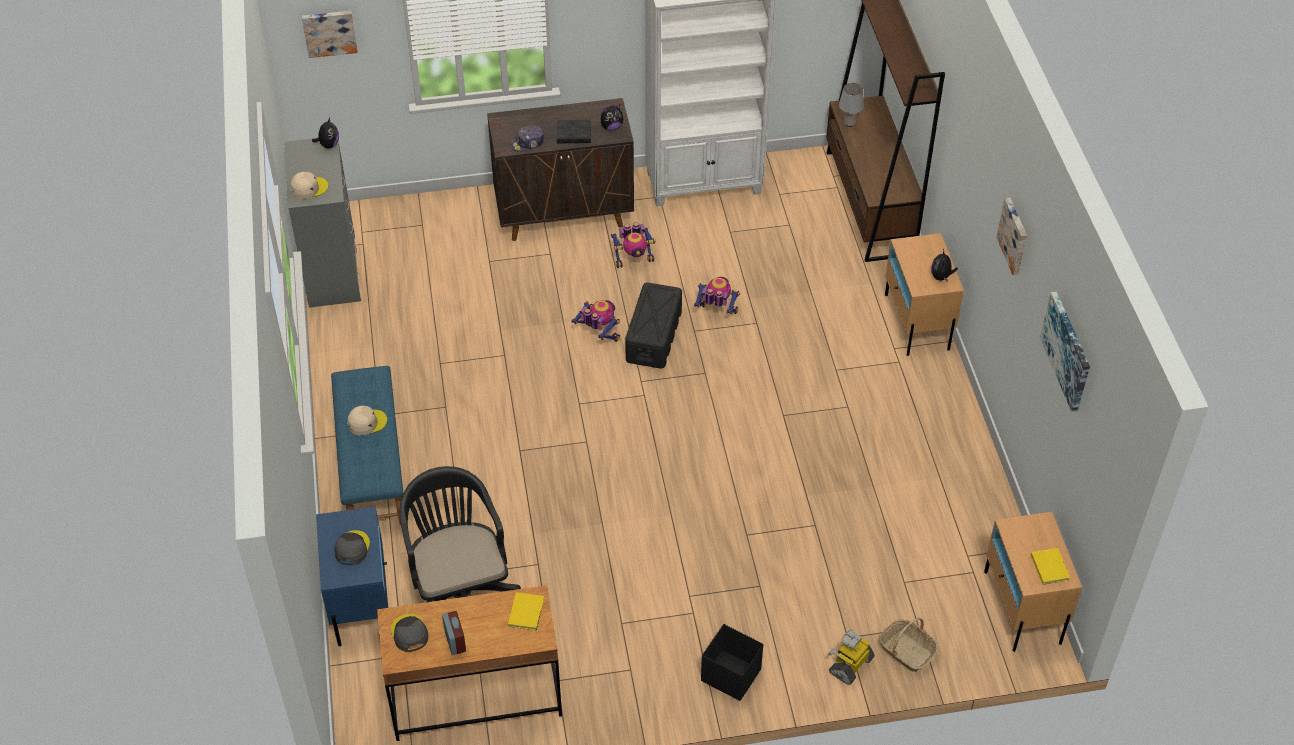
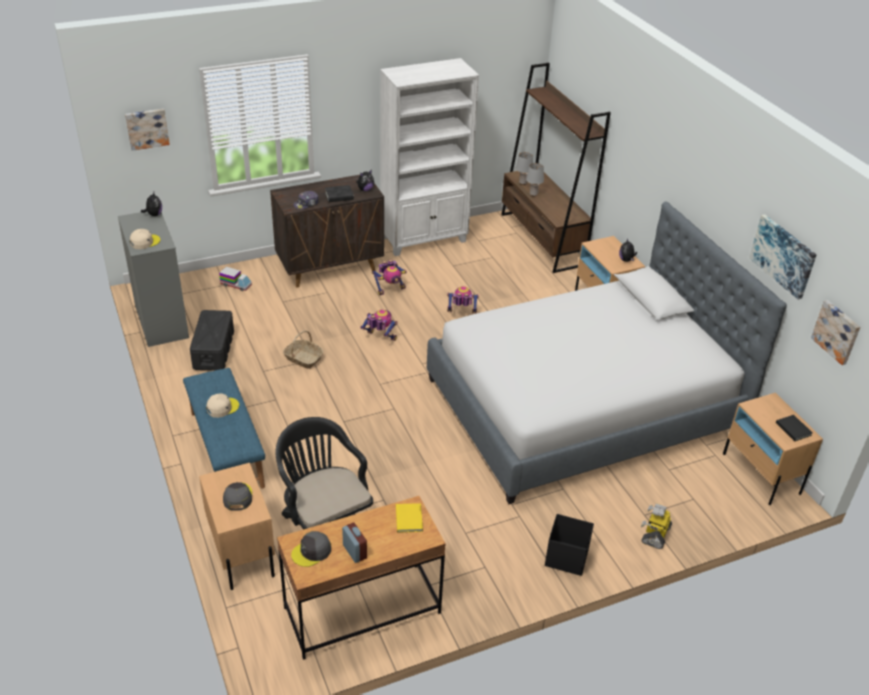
camera: 15 degrees left, 10 degrees down
(360, 601) = (242, 551): blue nightstand -> beige nightstand
(409, 633) = (311, 552): grey cap -> grey cap turned 90 degrees counterclockwise
(436, 227) = (236, 285): none -> toy truck
(653, 337) = (421, 334): black storage box -> black storage box (213, 350)
(828, 474) = (582, 405): none -> bed
(857, 145) = (533, 194): none -> grey table lamp
(906, 651) = (692, 517): basket -> basket (303, 358)
(1014, 236) = (704, 196): picture -> picture (837, 331)
(1050, 566) = (793, 428): yellow book -> black book

